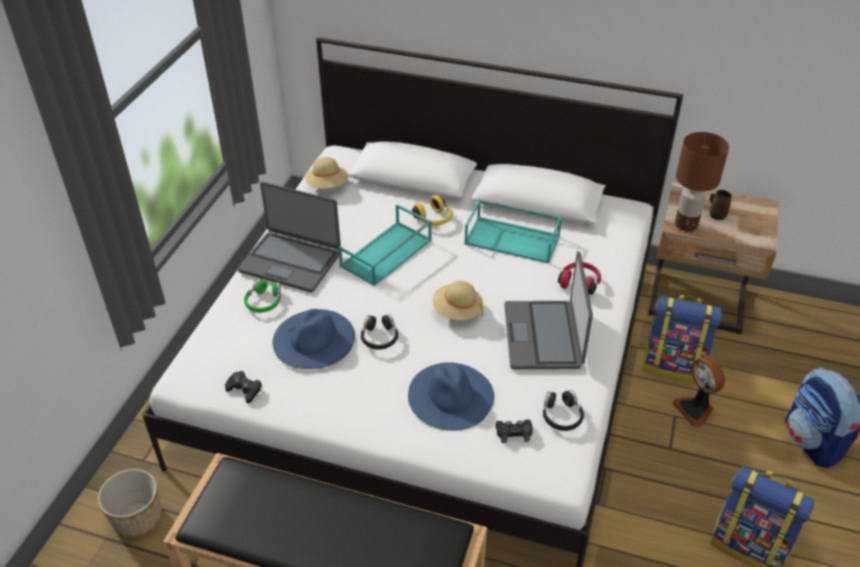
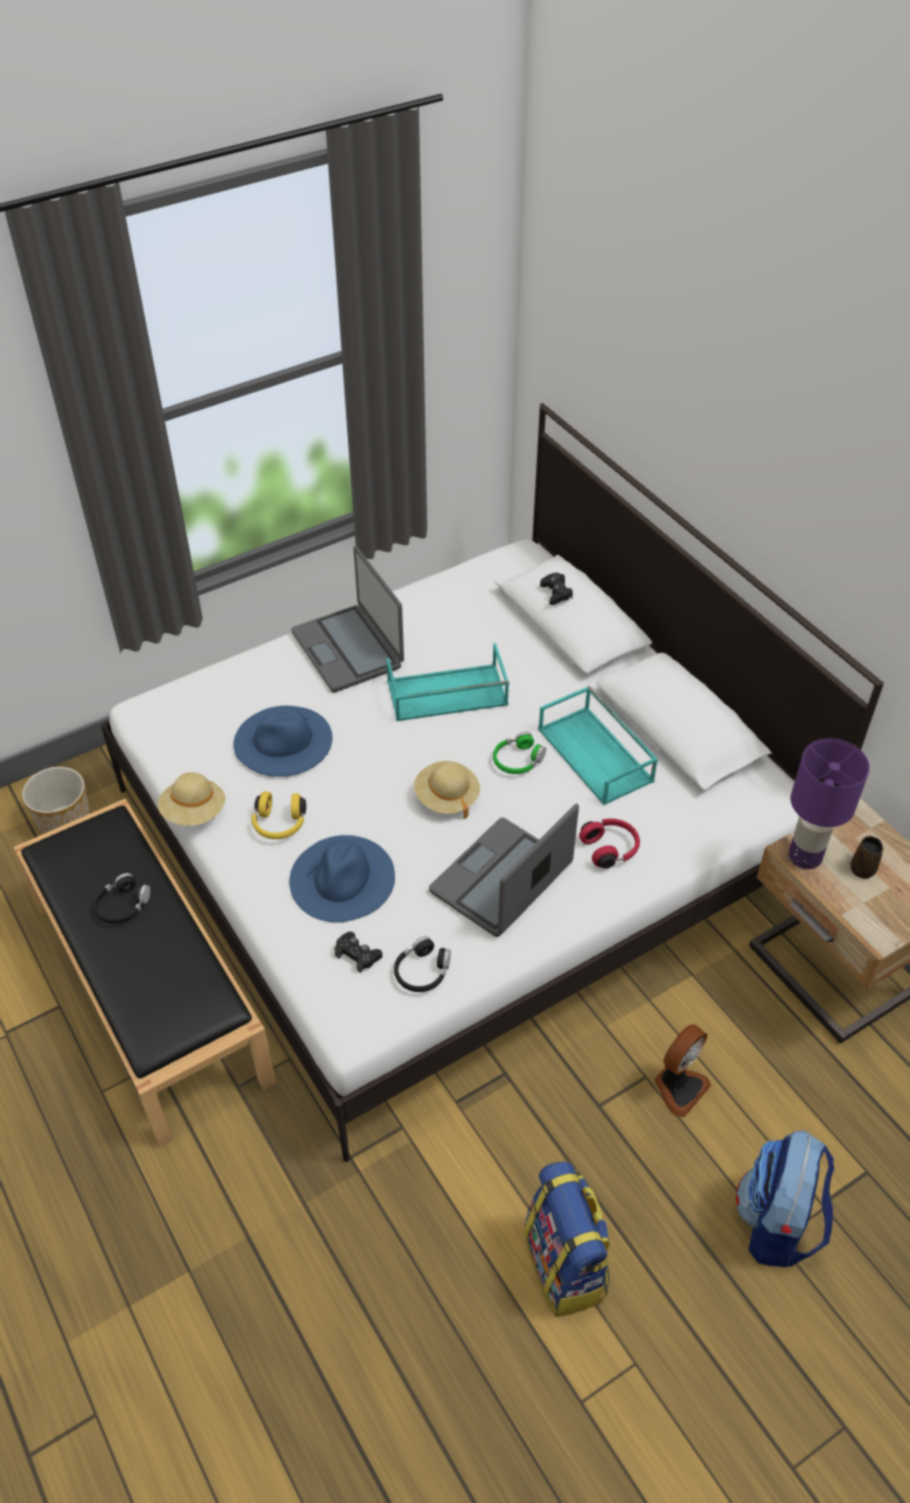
camera: 40 degrees right, 5 degrees up
(244, 389) = (178, 752): black game controller -> black game controller (556, 593)
(264, 301) = (282, 676): green headphones -> green headphones (517, 760)
(327, 186) = (472, 585): beige hat -> beige hat (194, 812)
(379, 337) = (343, 777): black headphones -> black headphones (122, 905)
(434, 219) = (538, 683): yellow headphones -> yellow headphones (279, 824)
(673, 365) = (711, 1022): backpack -> none
(685, 224) = (805, 855): brown table lamp -> purple table lamp
(695, 409) = (678, 1087): fan -> fan turned 150 degrees counterclockwise

